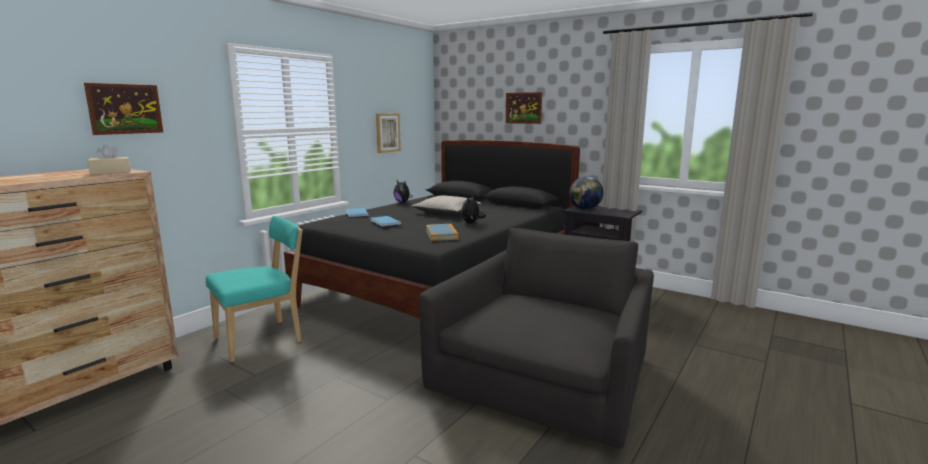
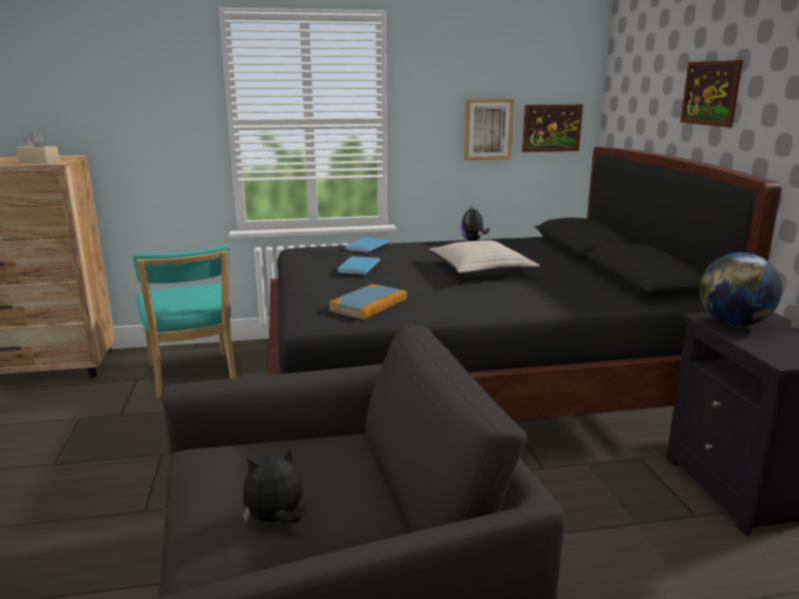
camera: 45 degrees right, 5 degrees up
(125, 109) = (97, 93): picture -> picture (551, 128)
(263, 339) = (193, 377): turquoise chair -> turquoise chair turned 60 degrees clockwise
(471, 222) = (462, 297): plush toy -> plush toy (275, 519)

